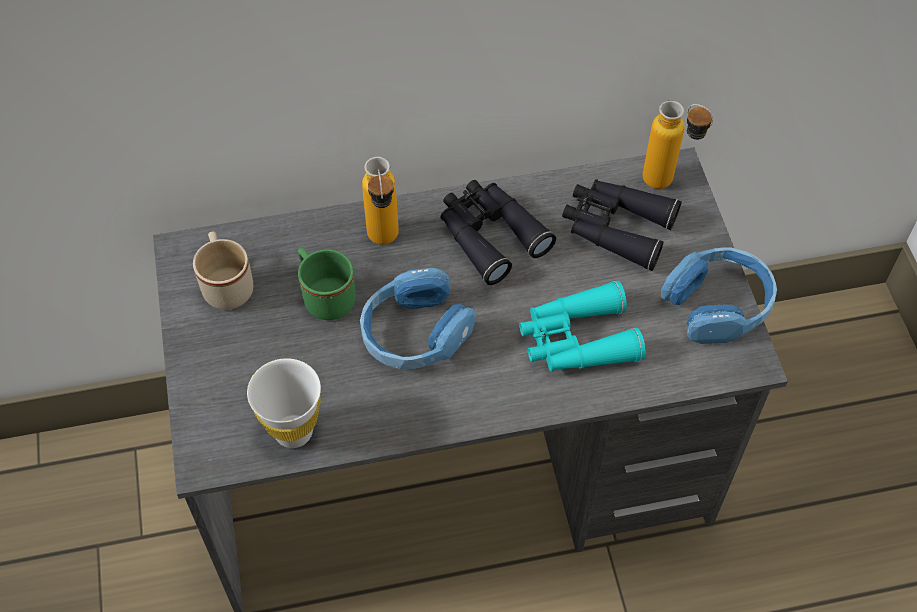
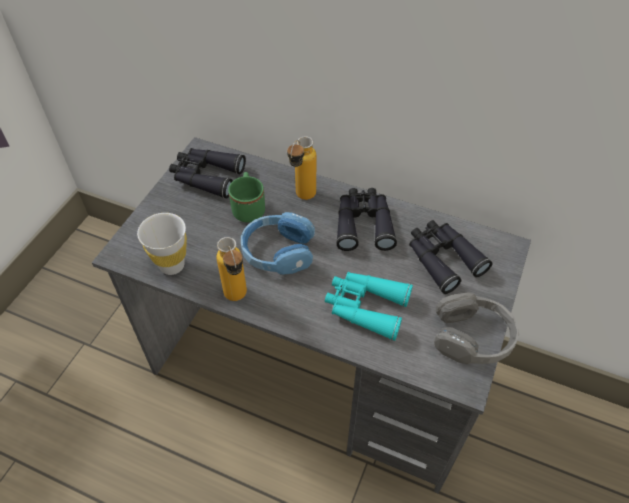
camera: 35 degrees right, 5 degrees down
(226, 284) = (206, 176): beige mug -> black binoculars
(668, 184) = (496, 252): bottle -> bottle (238, 300)
(717, 305) = (472, 337): blue headphones -> grey headphones

